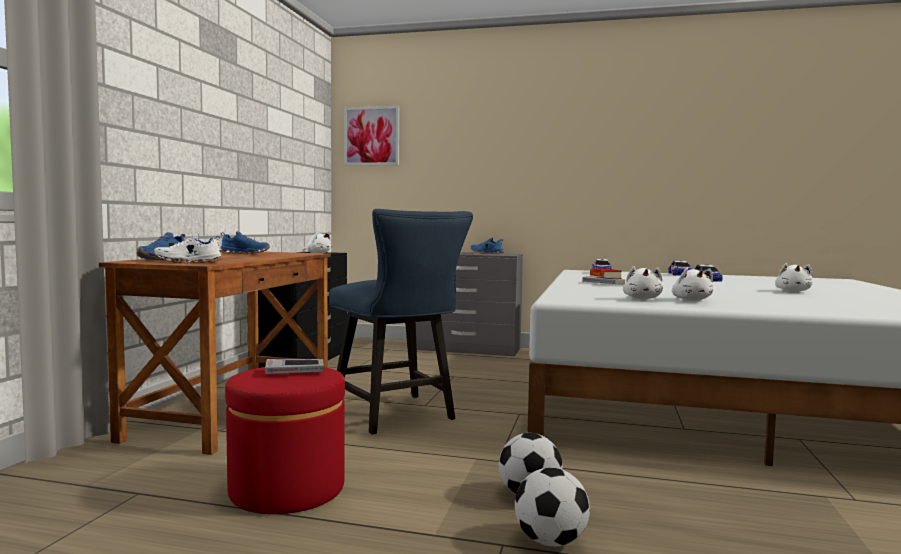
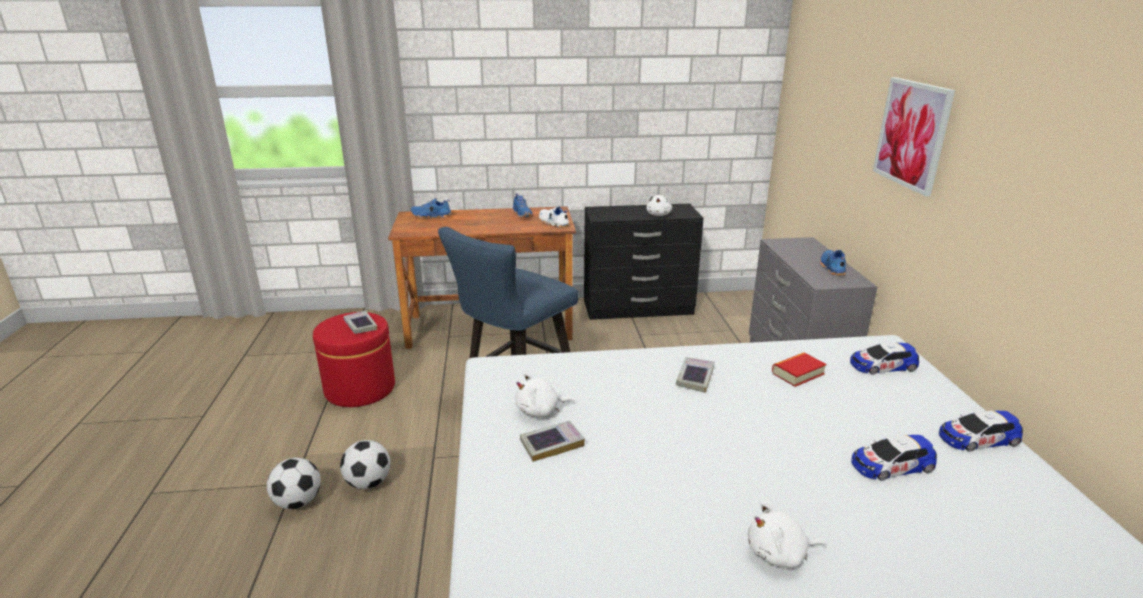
camera: 70 degrees right, 20 degrees up
(188, 262) = (412, 226): white shoe -> white shoe (553, 223)
(371, 136) = (804, 73): picture -> picture (912, 134)
(691, 300) = (552, 444): white plush toy -> book

